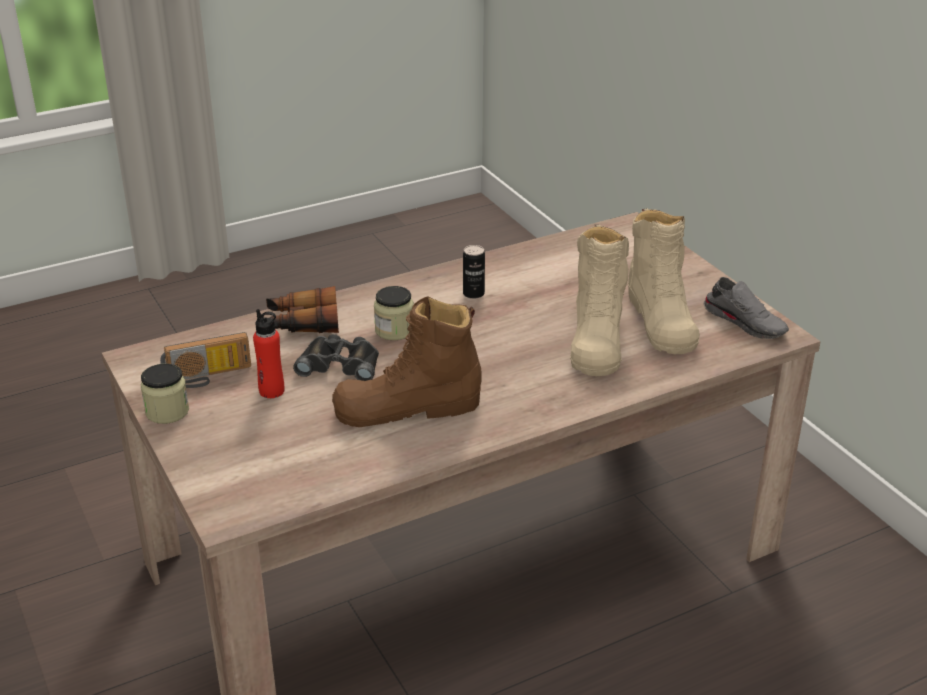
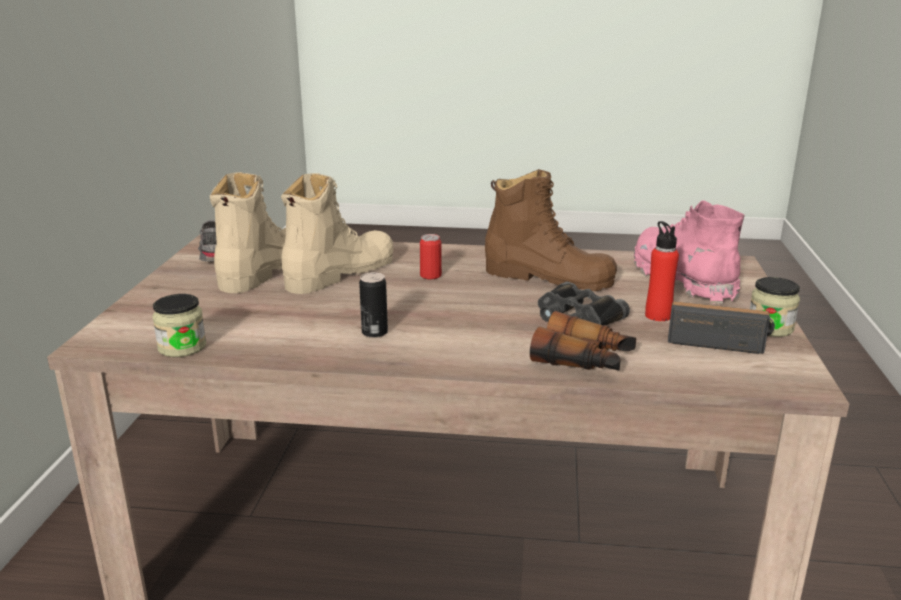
camera: 145 degrees left, 10 degrees down
(272, 455) = (682, 280): none -> pink boot
(394, 330) = (495, 326): jar -> jar (182, 347)
(515, 367) = (430, 276): none -> can

